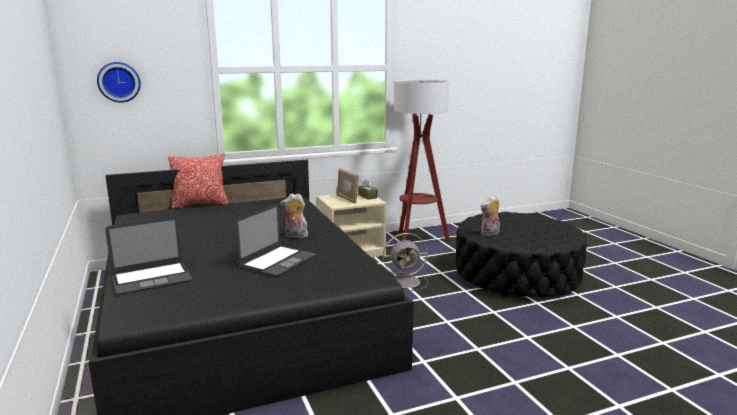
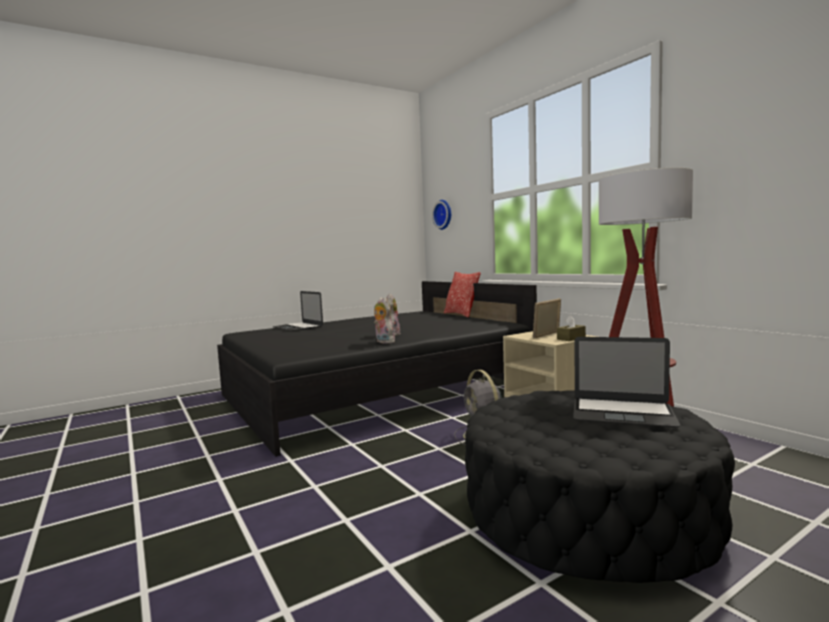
camera: 80 degrees right, 10 degrees down
(278, 261) = (328, 337): laptop -> laptop (622, 412)
(489, 234) = (522, 403): plush toy -> plush toy (383, 342)

